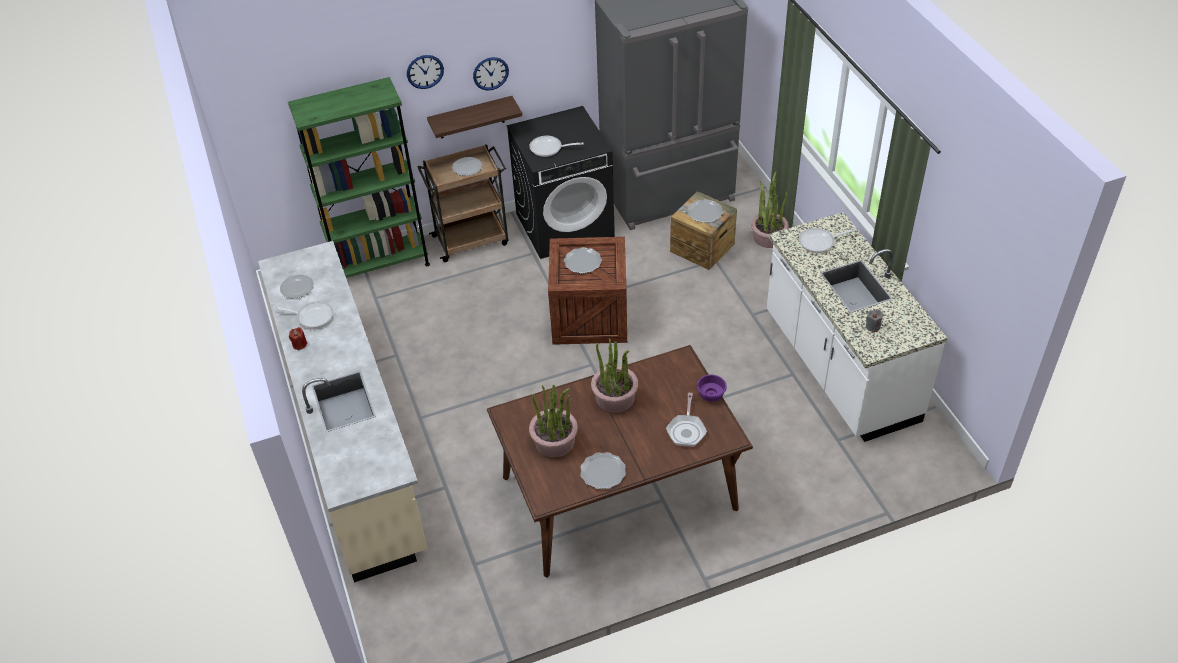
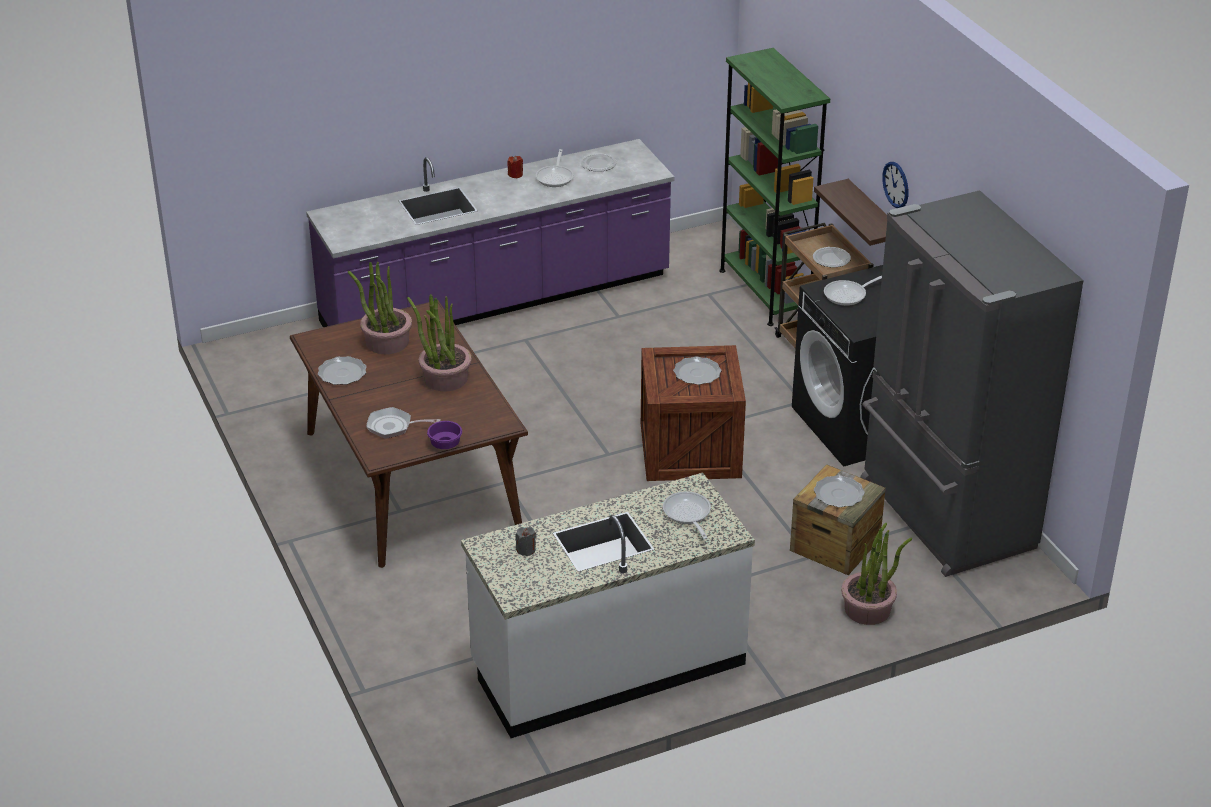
camera: 85 degrees right, 10 degrees down
(353, 439) = (496, 301): beige counter -> purple counter
(425, 71) = (856, 124): wall clock -> none
(549, 149) = (848, 295): frying pan -> frying pan turned 120 degrees counterclockwise

